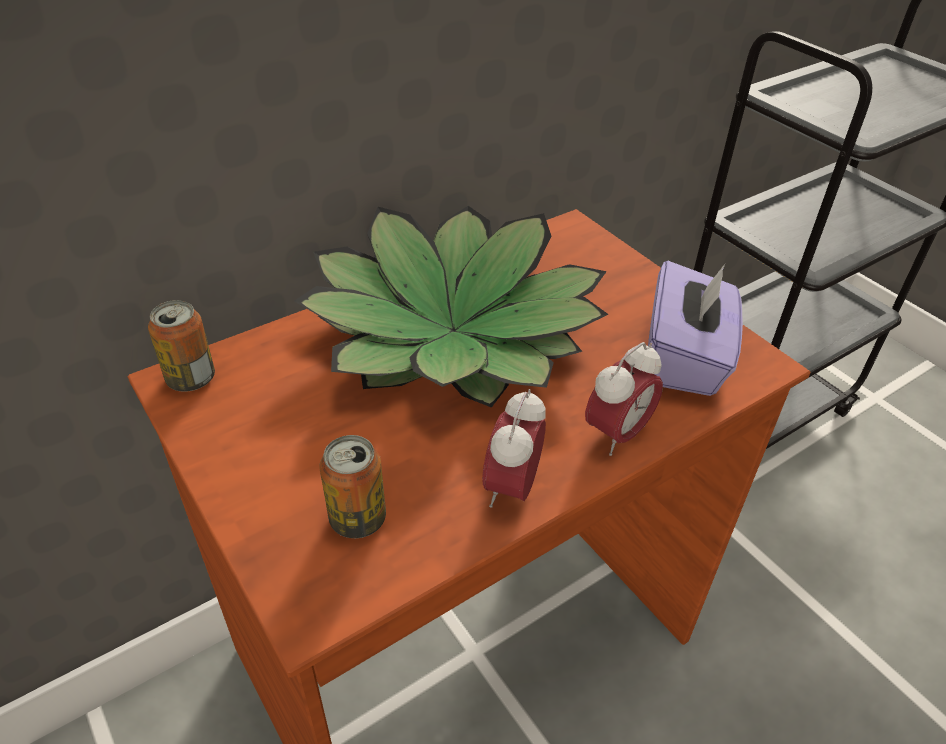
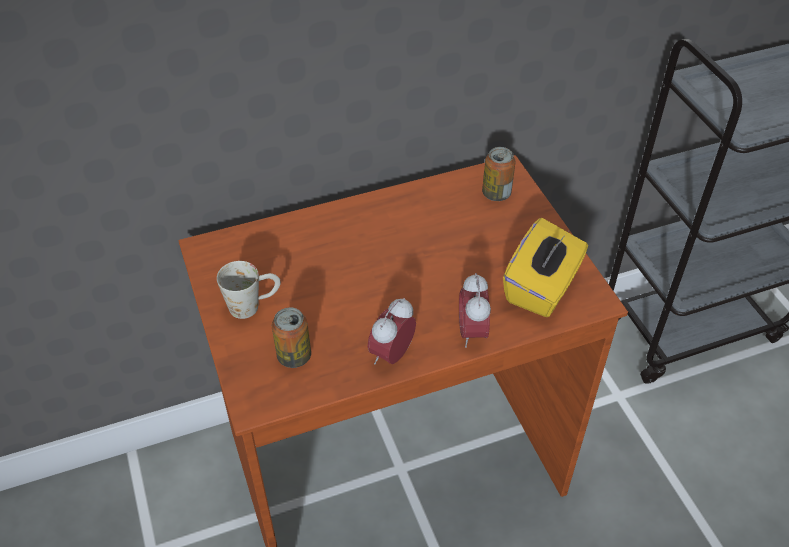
camera: 15 degrees right, 5 degrees up
(191, 379) = (216, 249): can -> can (496, 193)
(270, 450) = (253, 304): none -> white mug
(452, 331) = (390, 241): potted plant -> none
(617, 434) = (472, 332): alarm clock -> alarm clock turned 120 degrees clockwise
(685, 358) = (542, 287): purple tissue box -> yellow tissue box

